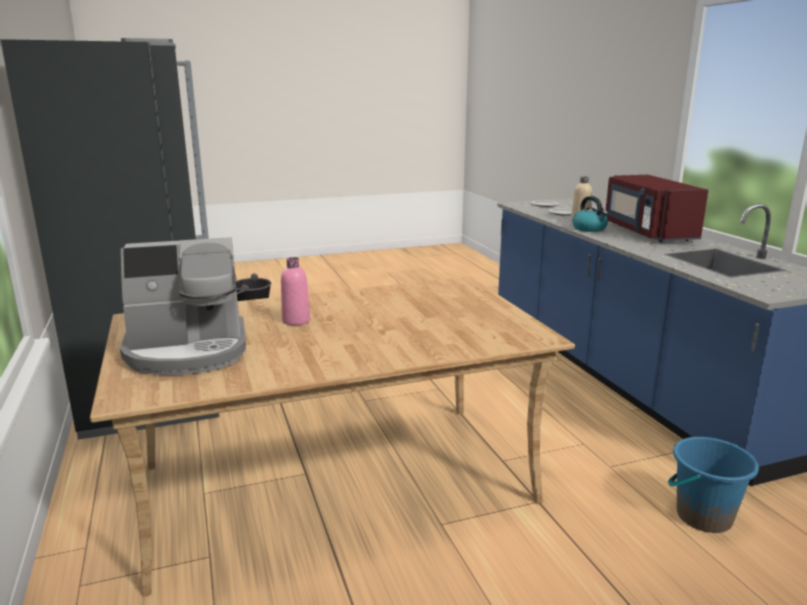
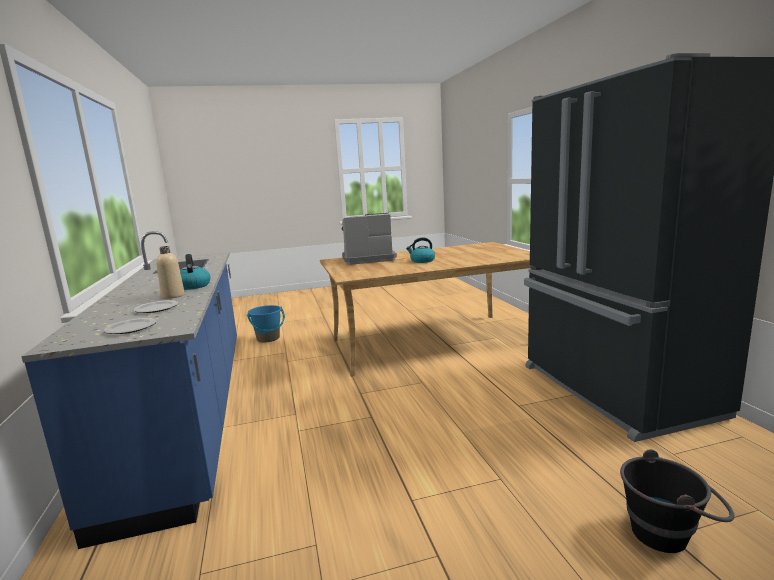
camera: 175 degrees left, 5 degrees down
(188, 351) = (485, 250): coffee machine -> coffee machine (367, 259)
(296, 321) = (446, 258): pink bottle -> none
(345, 316) = (422, 261): none -> kettle
(647, 232) = (153, 284): red microwave -> none

